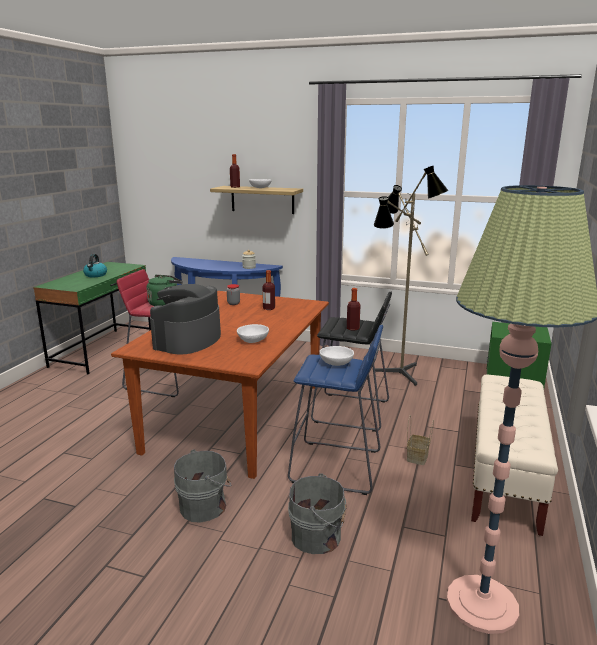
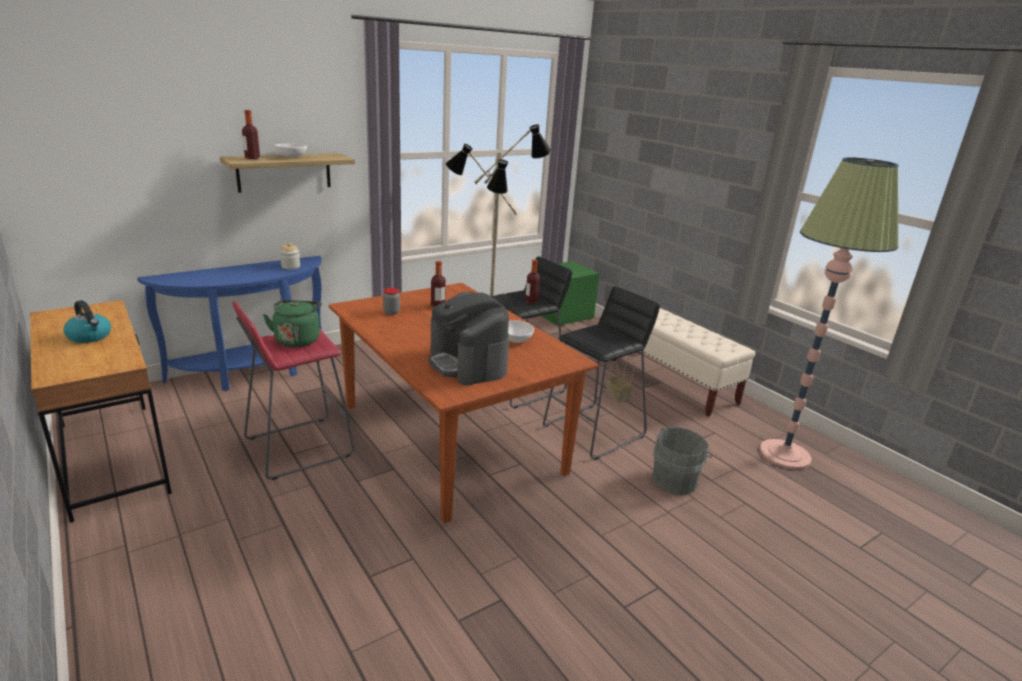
camera: 55 degrees left, 5 degrees up
(103, 350) = (113, 457): green desk -> brown desk
(205, 506) = (585, 515): grey bucket -> none
(336, 363) = (597, 333): white bowl -> none
(336, 467) = (594, 431): blue stool -> black stool

